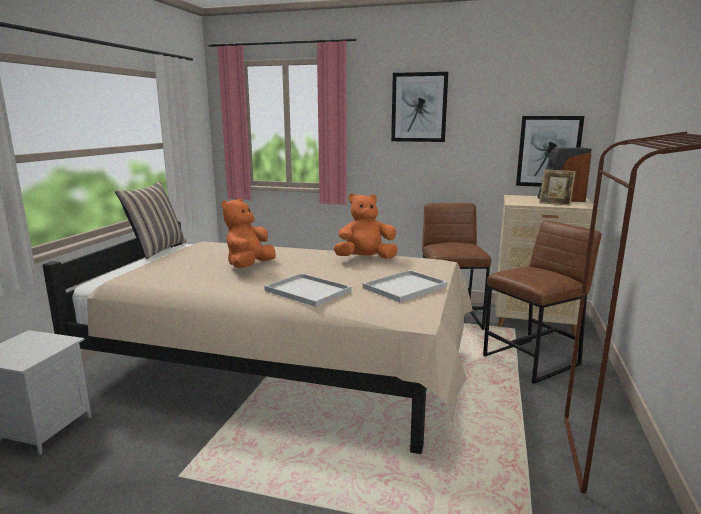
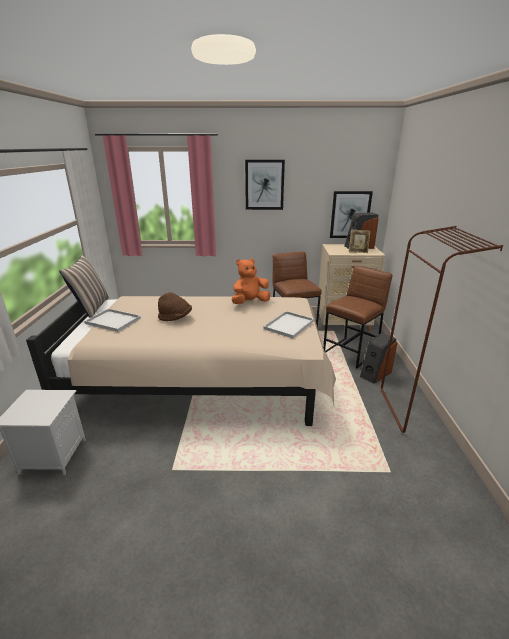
camera: 15 degrees left, 10 degrees up
(249, 266) = (175, 318): orange plush toy -> brown hat
(306, 291) = (229, 336): white tray -> white tray (112, 321)
(563, 396) = (375, 374): none -> speaker

